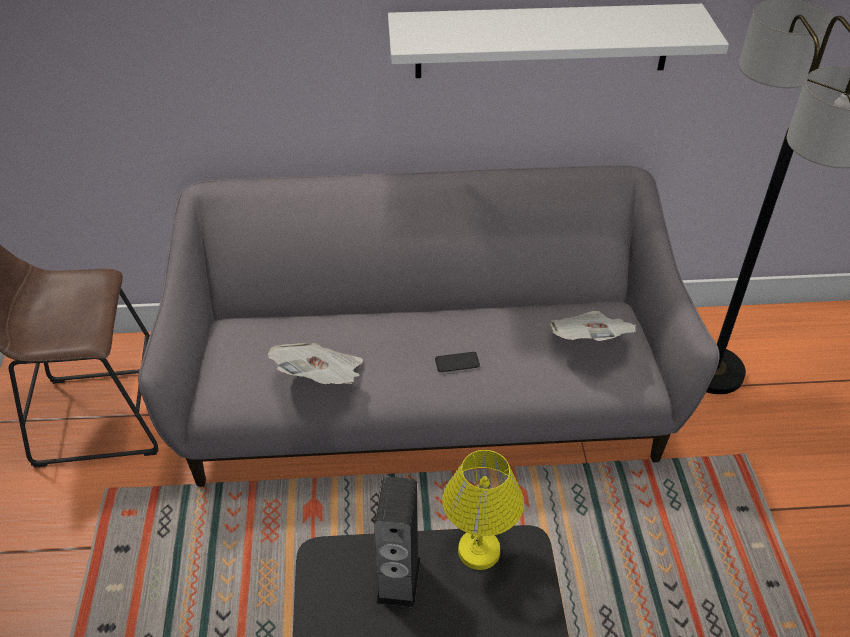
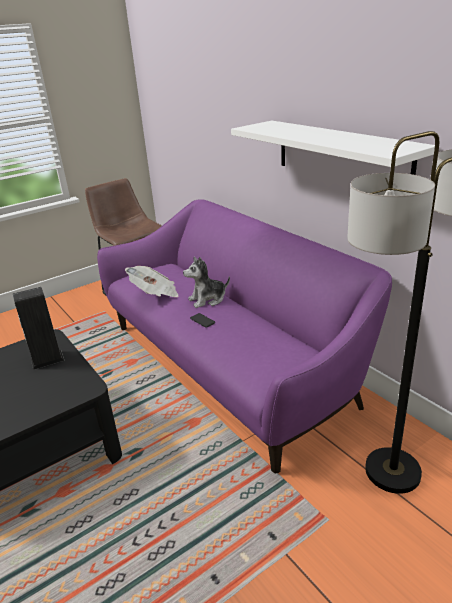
camera: 60 degrees right, 15 degrees down
(401, 333) = (207, 299): none -> plush toy
(425, 400) = (230, 363): grey sofa -> purple sofa
(478, 551) = (78, 375): yellow table lamp -> none
(588, 342) = (267, 353): newspaper -> none

